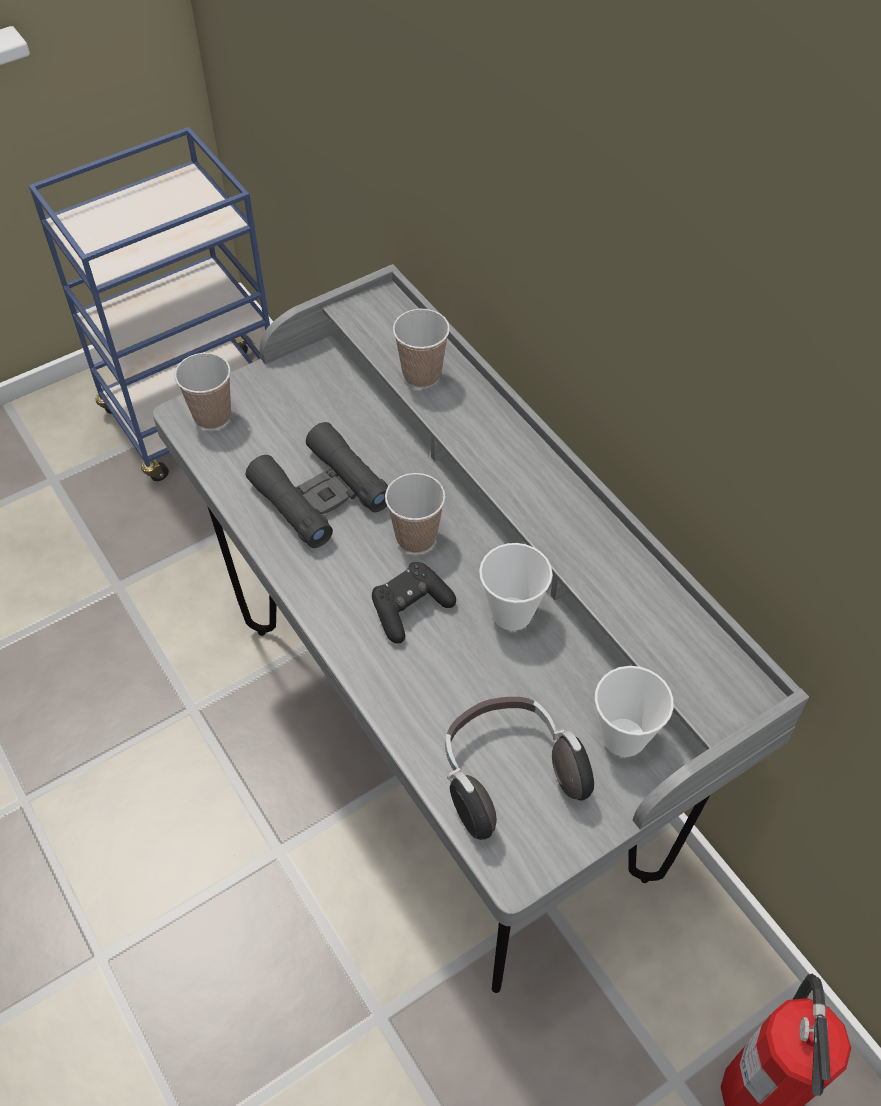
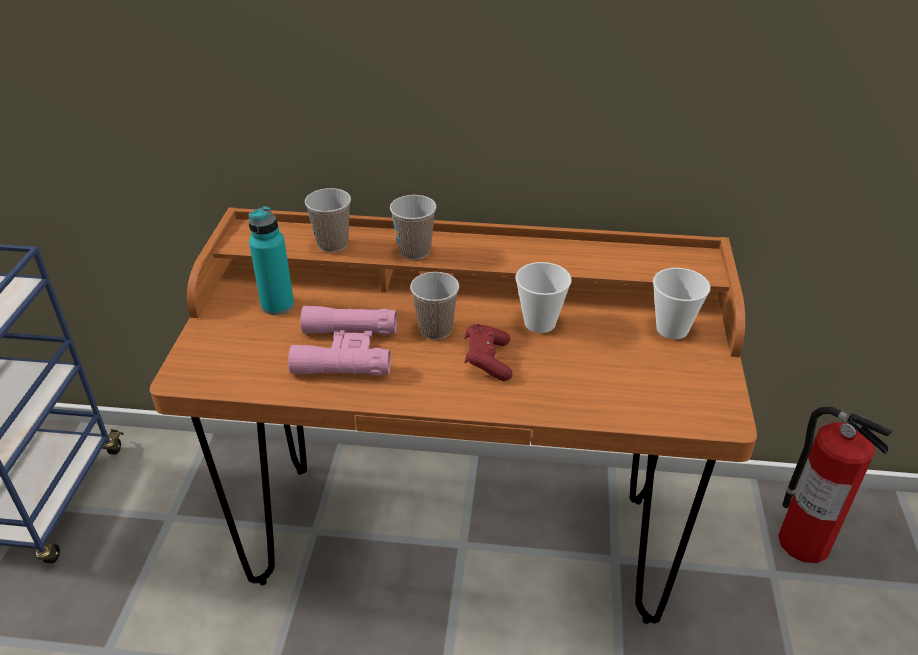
camera: 50 degrees left, 15 degrees down
(212, 416) = (204, 365): cup -> cup (414, 251)
(321, 494) = (346, 351): black binoculars -> pink binoculars
(333, 401) = (277, 305): none -> turquoise bottle
(410, 609) = (487, 361): black game controller -> red game controller
(443, 746) = (459, 538): grey desk -> orange desk
(508, 774) = (655, 386): headphones -> none

